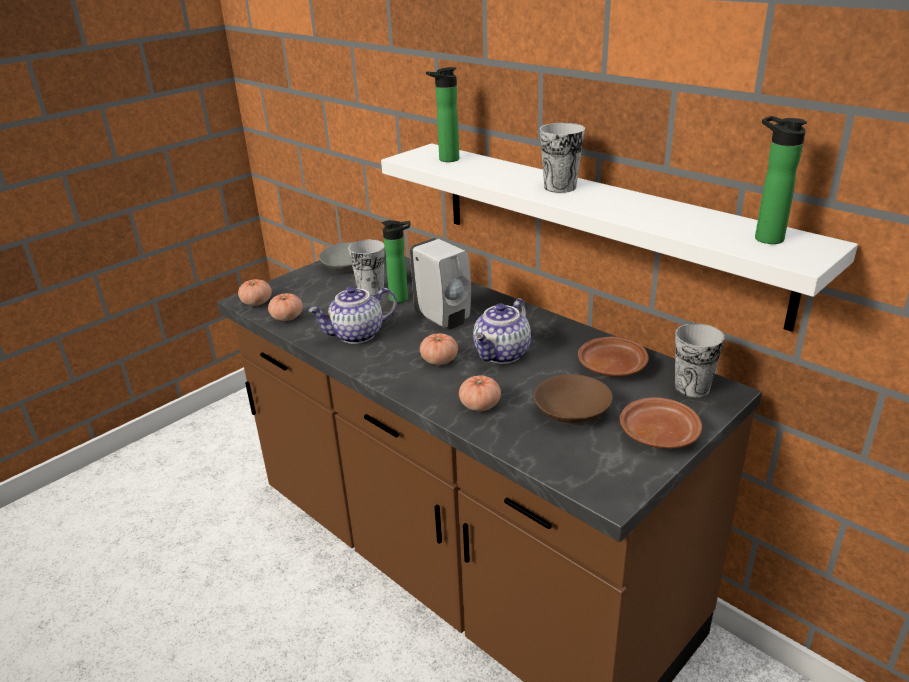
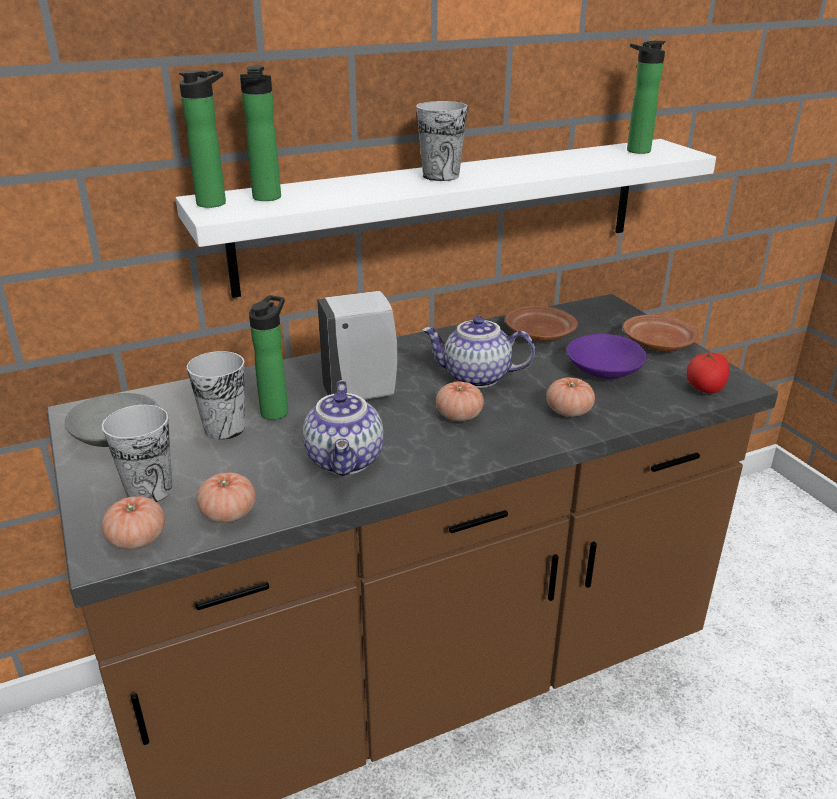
camera: 70 degrees left, 0 degrees up
(426, 152) = (215, 202): none -> bottle
(503, 355) = (475, 378): teapot -> teapot turned 135 degrees clockwise
(570, 411) = (604, 370): brown bowl -> purple bowl
(582, 474) = (705, 389): none -> tomato
(692, 388) = (594, 314): cup -> cup (149, 491)

